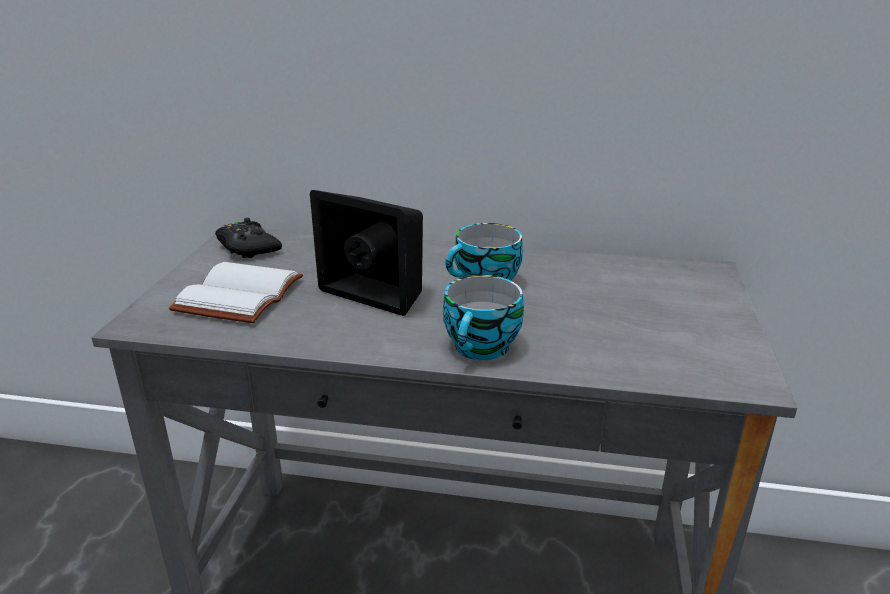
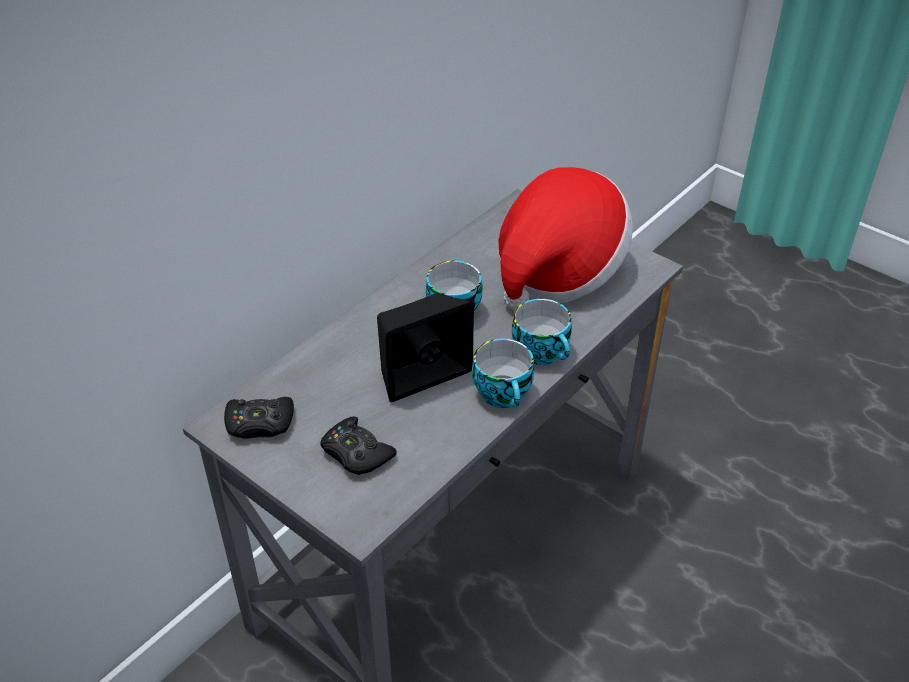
camera: 60 degrees left, 15 degrees up
(237, 294) = (356, 453): white book -> black game controller
(386, 345) = (504, 395): none -> cup
(636, 319) = (557, 270): none -> hat

